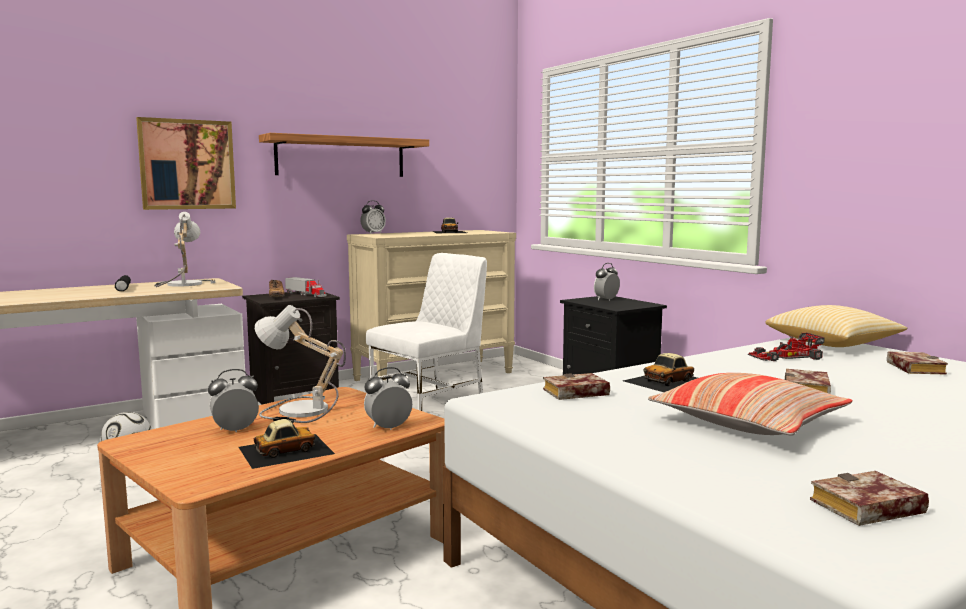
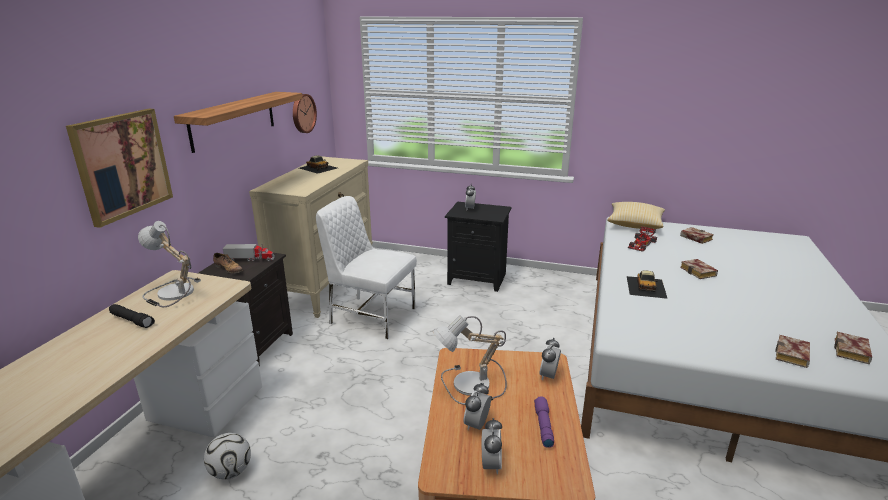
camera: 40 degrees left, 15 degrees up
(285, 450) = (543, 426): toy car -> purple flashlight
(373, 233) = (268, 184): alarm clock -> alarm clock (491, 465)
(430, 405) = (371, 316): white chair -> white chair turned 75 degrees counterclockwise
(457, 174) = (302, 113): none -> wall clock
(574, 393) = (636, 316): book -> book (793, 356)
(748, 422) = (730, 309): pillow -> none

